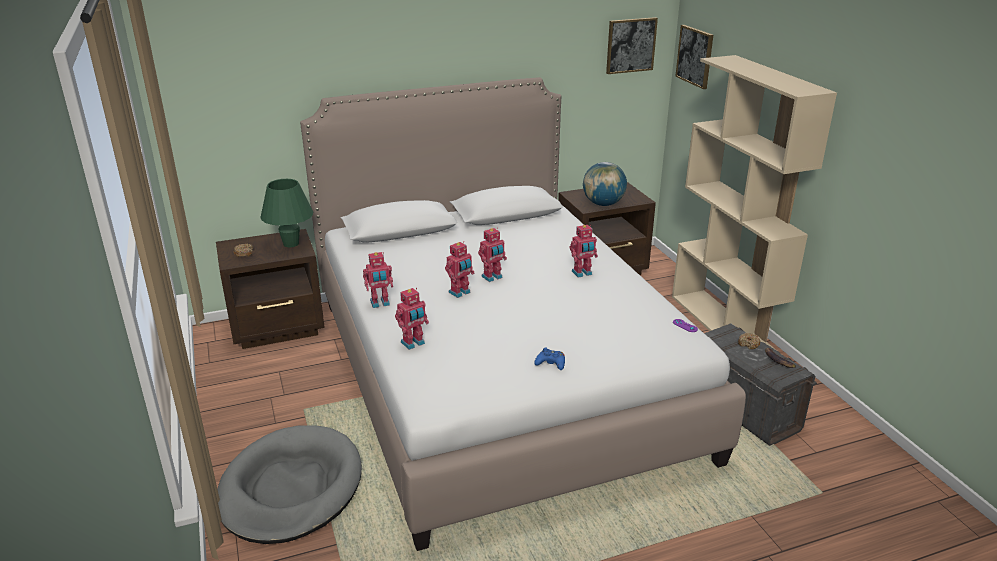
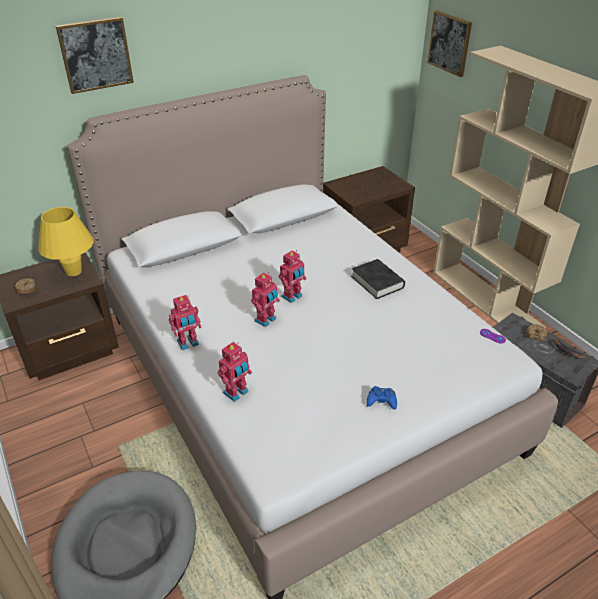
camera: 10 degrees left, 10 degrees up
(291, 244) = (74, 271): green table lamp -> yellow table lamp
(582, 273) = (377, 282): toy robot -> black book
(603, 204) = (368, 193): globe -> none
(630, 45) = (386, 34): picture -> picture (95, 55)

